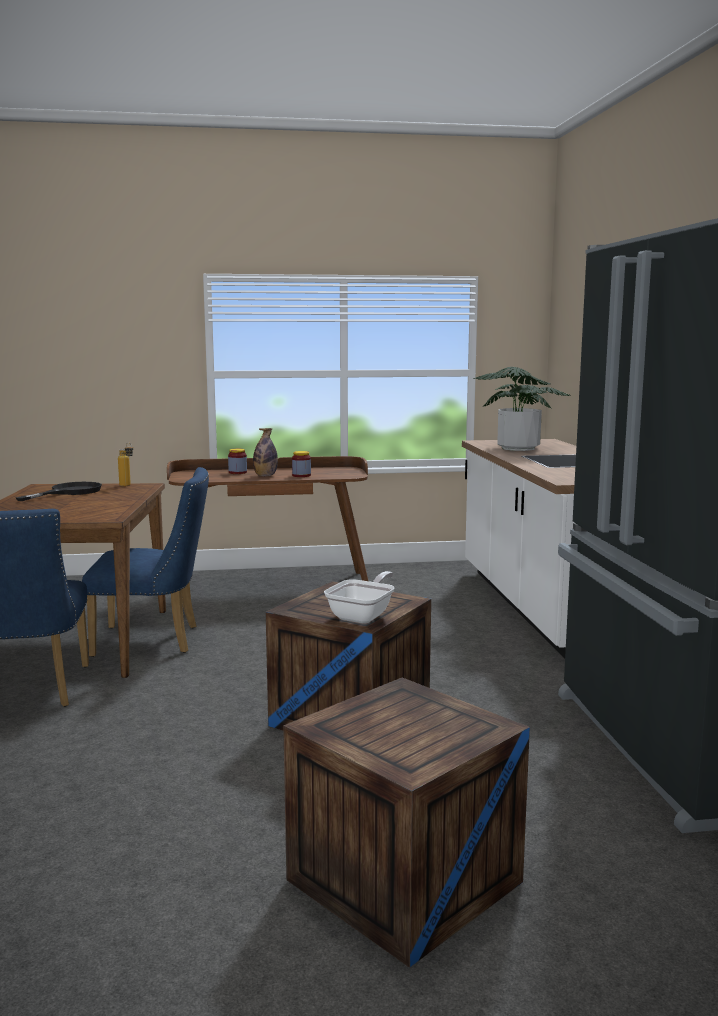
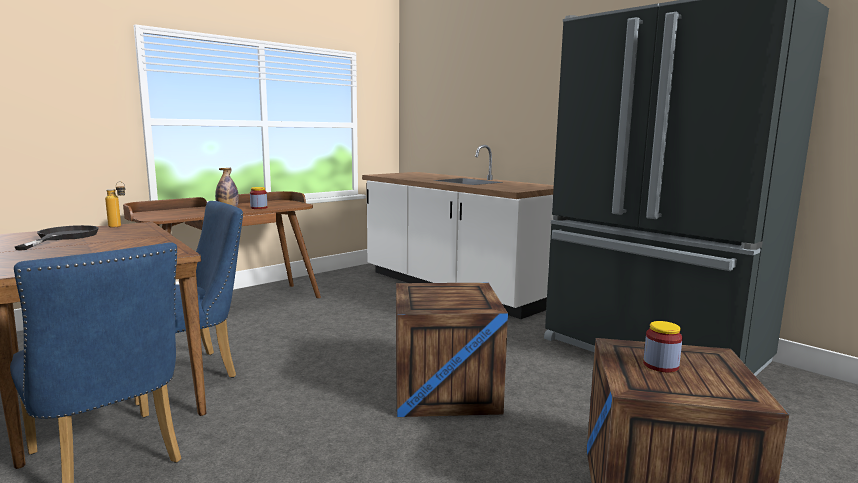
camera: 35 degrees left, 0 degrees up
(237, 472) = (195, 210): jar -> jar (660, 365)
(363, 616) = (474, 302): frying pan -> none
(518, 448) = (416, 177): potted plant -> none

